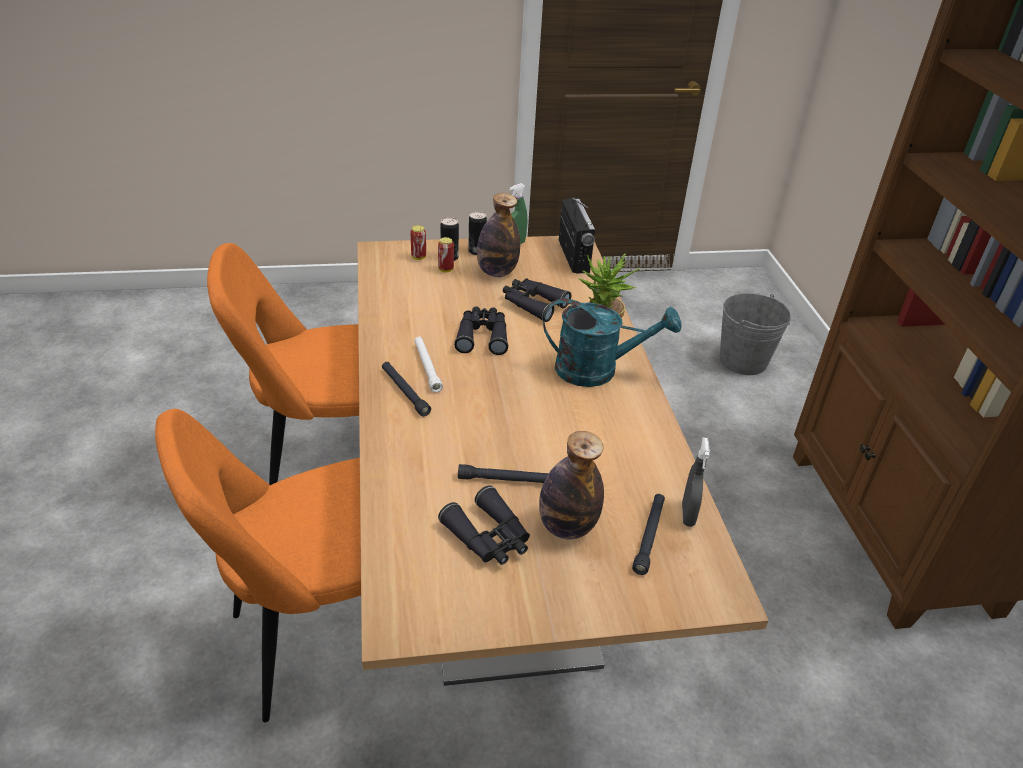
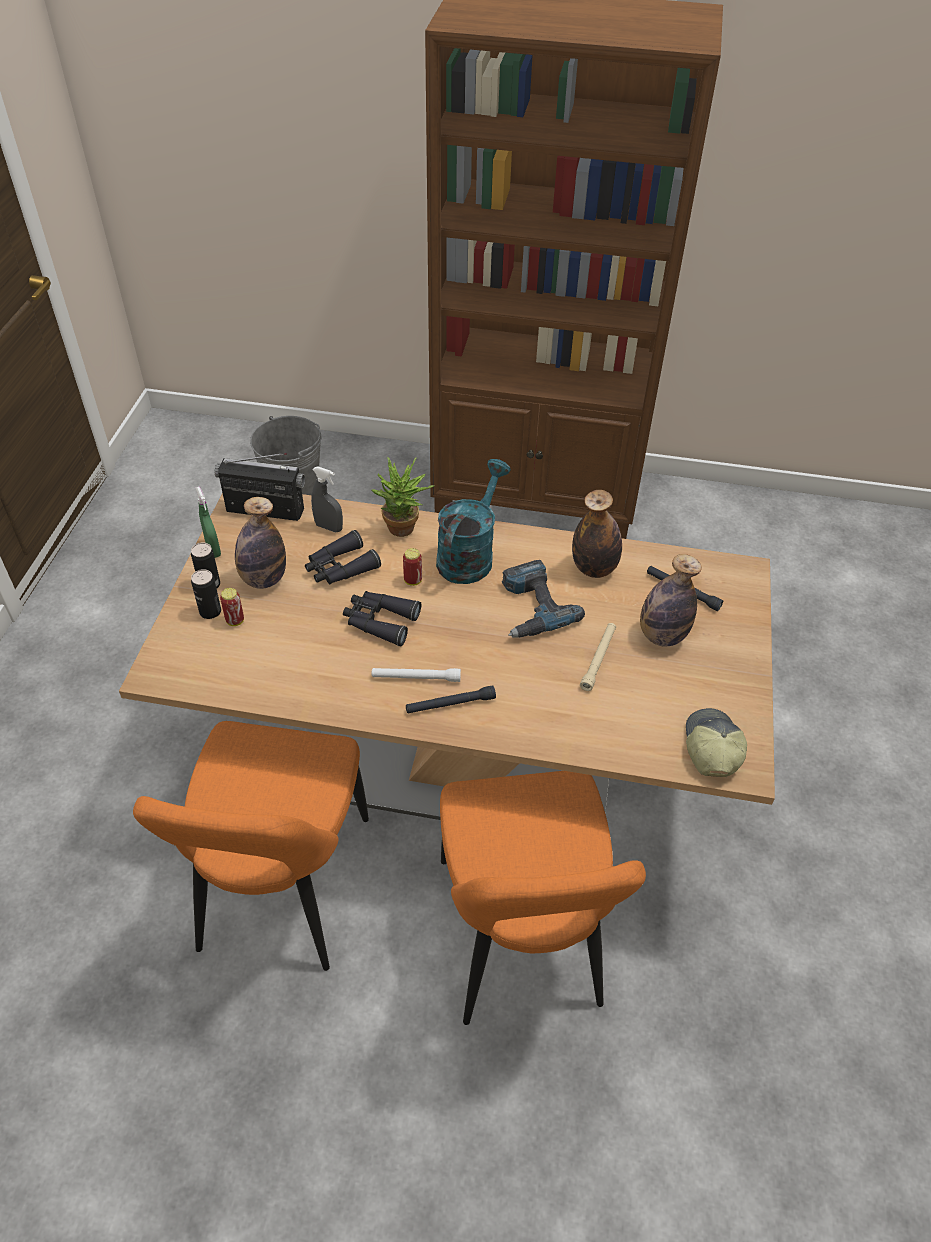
camera: 70 degrees left, 10 degrees up
(418, 257) = (193, 639): can -> can (413, 581)
(418, 590) = (711, 747): none -> cap
(489, 537) = (663, 688): black binoculars -> none
(506, 480) = (598, 659): black flashlight -> beige flashlight
(551, 421) = (531, 607): none -> power drill
(637, 458) = (594, 568): none -> bottle
(688, 514) = (665, 561): grey spray bottle -> grey spray bottle (329, 527)

